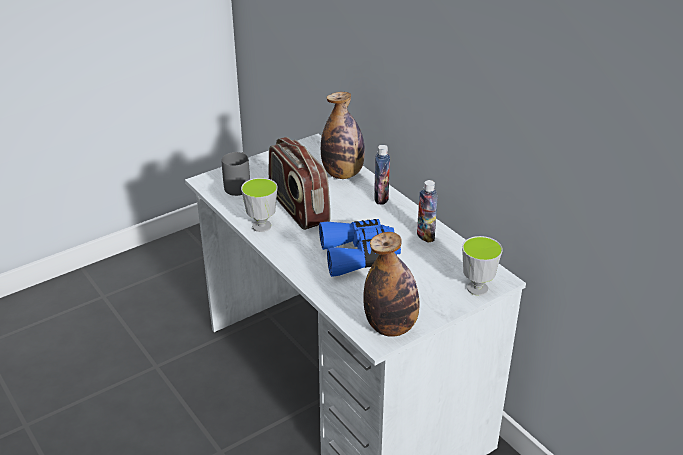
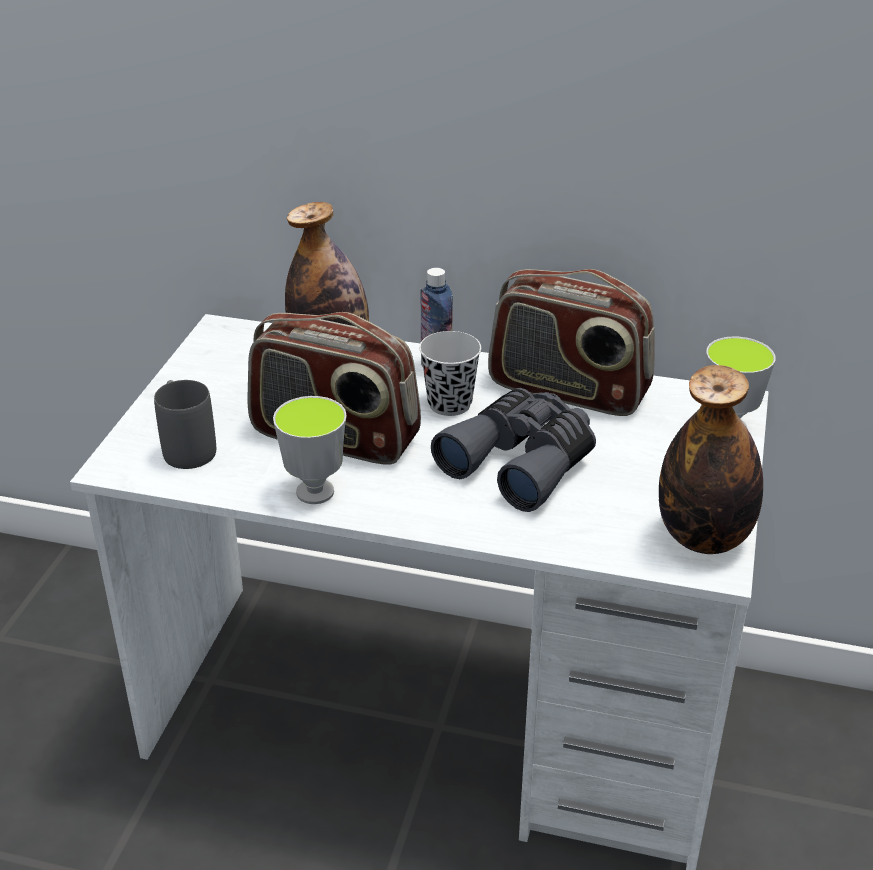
camera: 40 degrees left, 0 degrees up
(359, 256) = (522, 462): blue binoculars -> grey binoculars
(364, 217) = (449, 404): none -> black cup
(425, 236) = (568, 390): bottle -> radio

